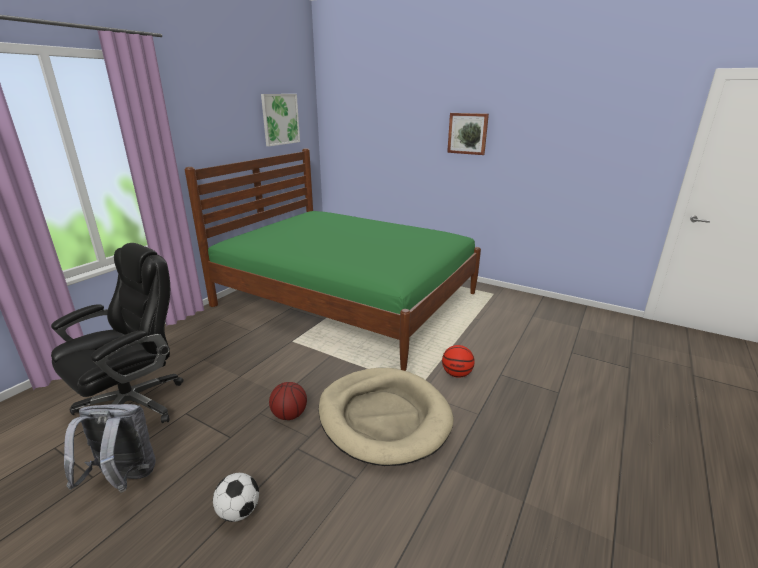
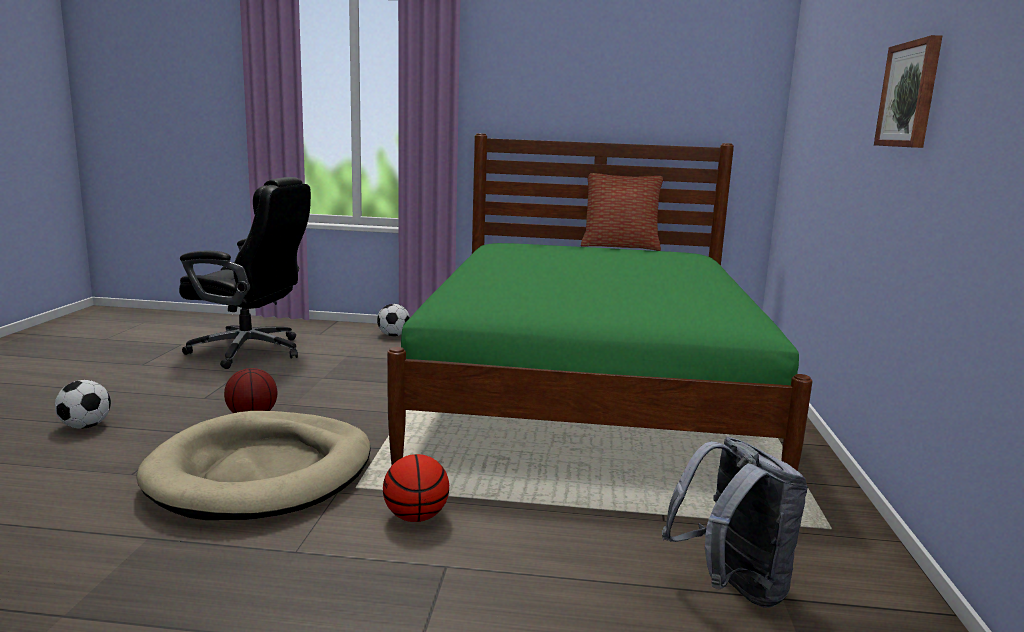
camera: 65 degrees right, 10 degrees down
(123, 479) = (138, 374): grey backpack -> grey backpack (731, 588)
(180, 334) = (393, 335): none -> football
(278, 219) = (620, 247): none -> pillow
(280, 119) = (682, 88): picture -> none

